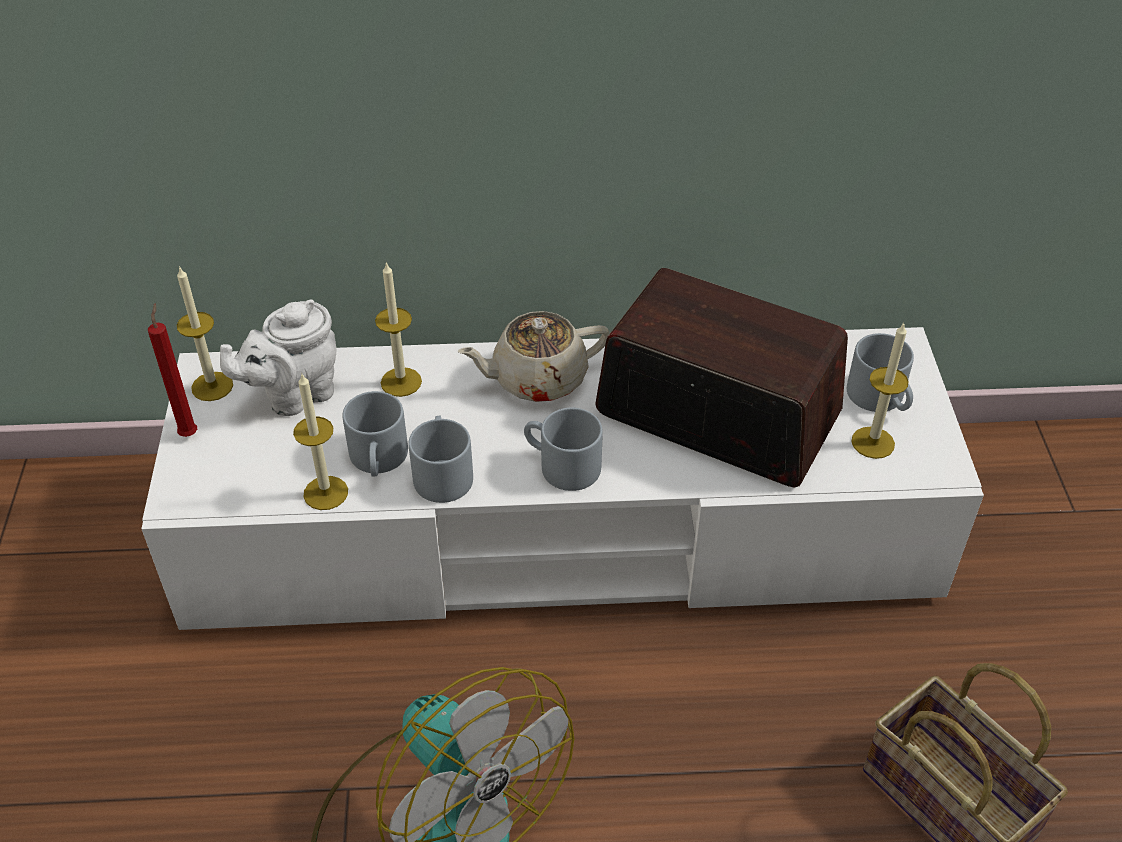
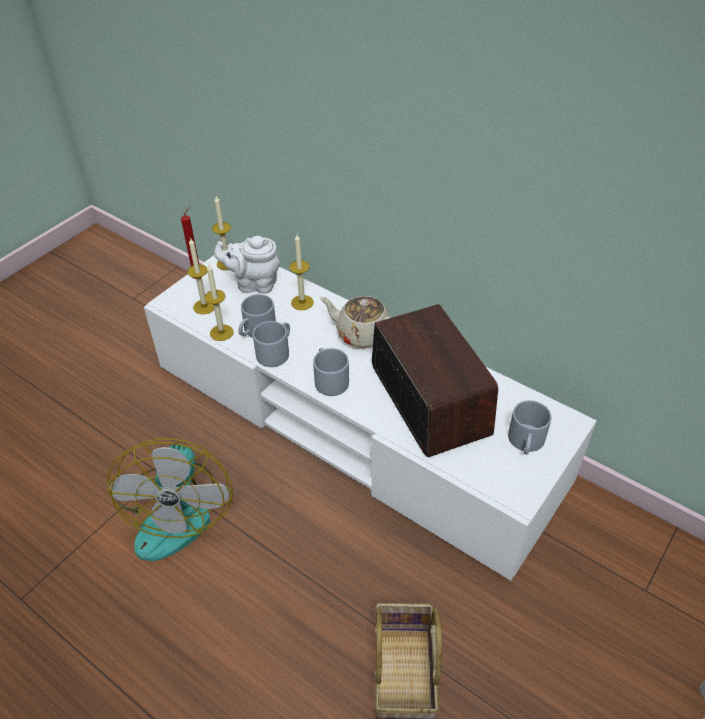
camera: 40 degrees right, 0 degrees up
(873, 442) = (495, 461): candle -> candle (204, 306)

